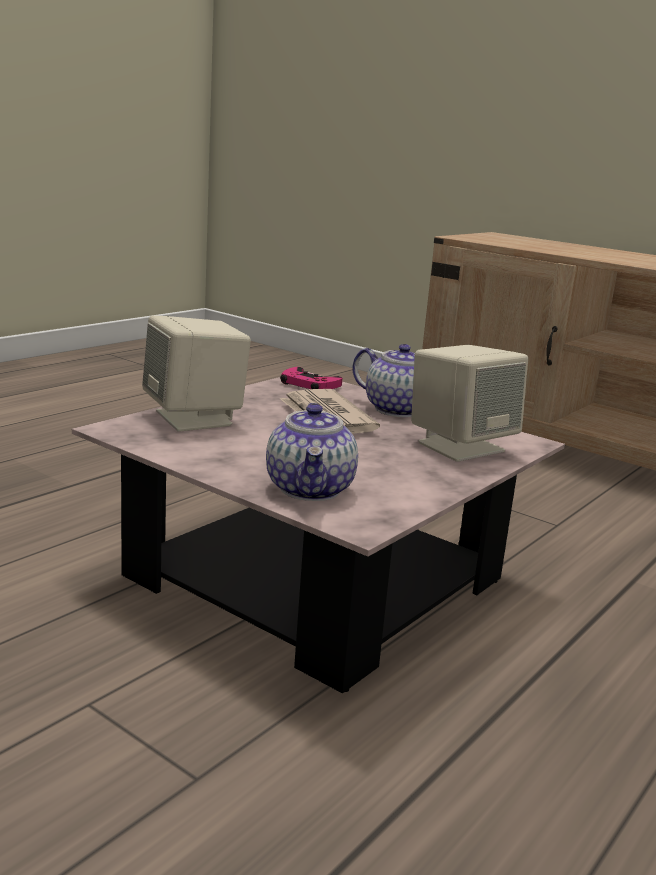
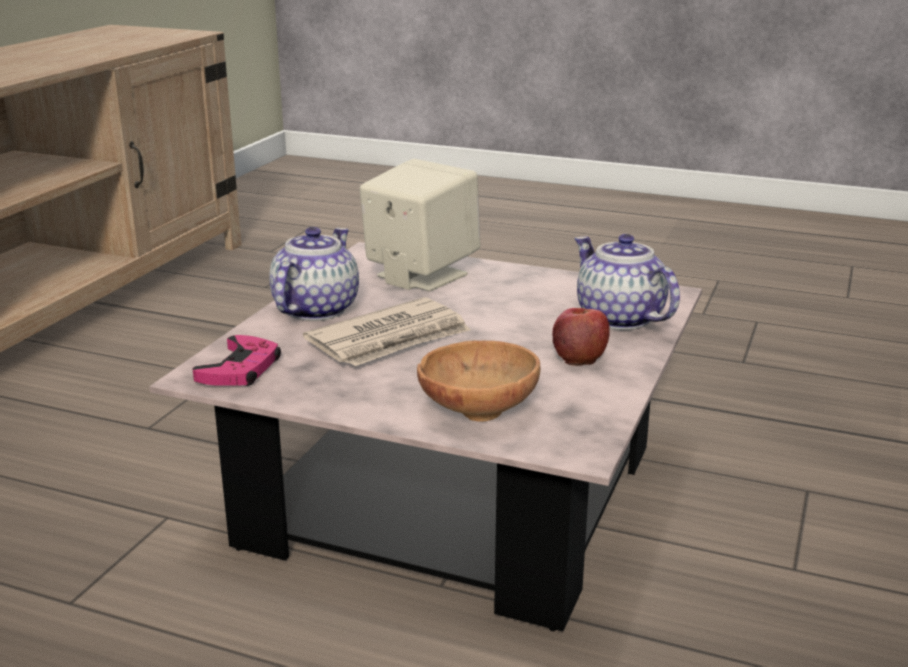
camera: 105 degrees left, 5 degrees up
(195, 418) = (477, 409): beige speaker -> brown bowl
(245, 459) = (579, 356): none -> apple
(311, 489) = (618, 318): teapot -> teapot turned 105 degrees counterclockwise

